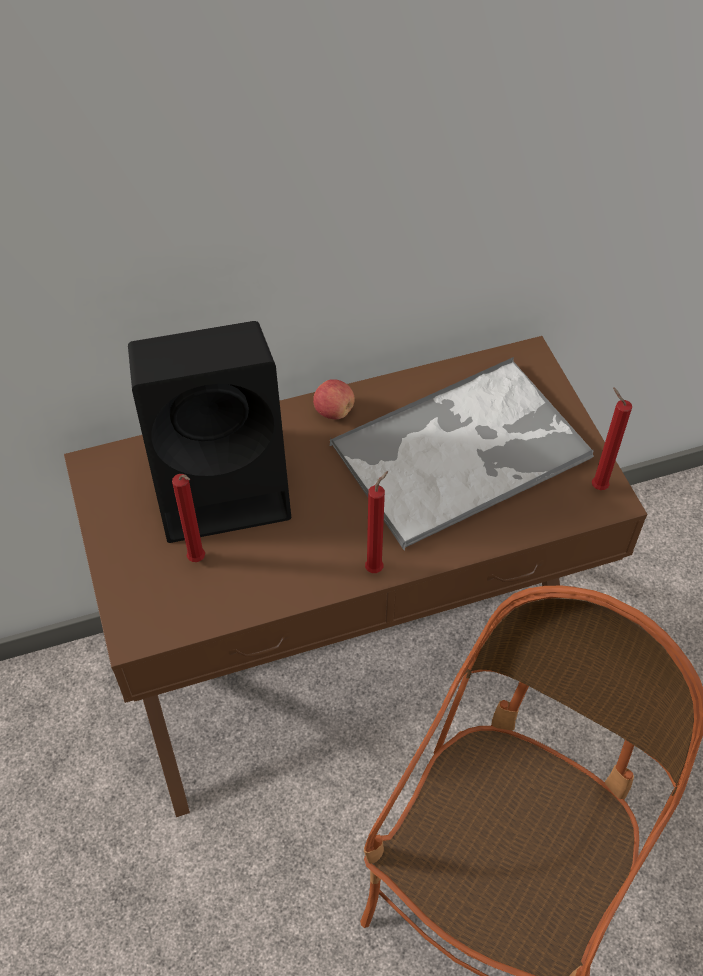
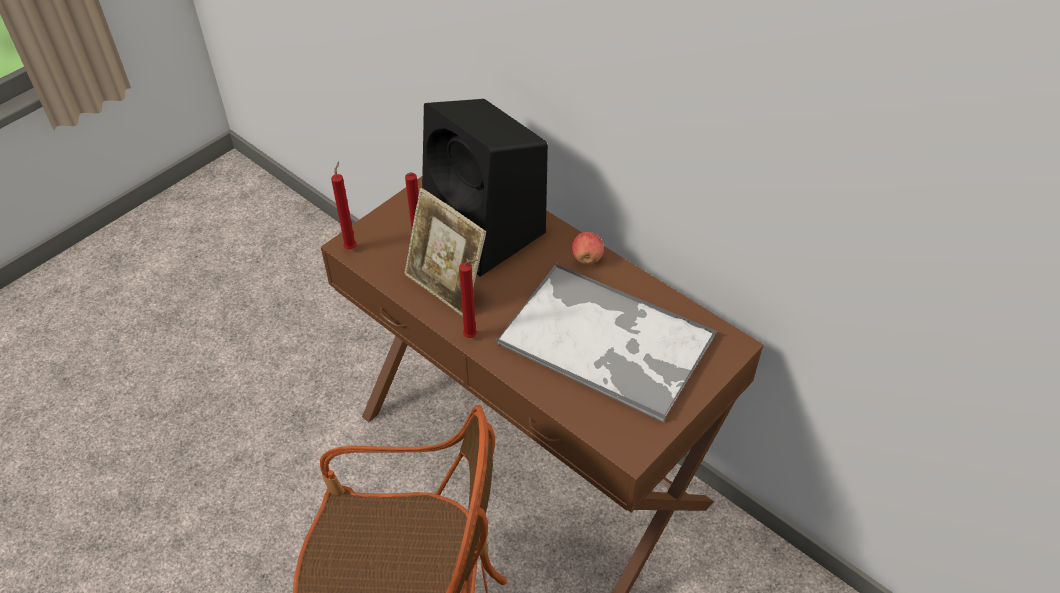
camera: 60 degrees right, 5 degrees down
(282, 559) = (446, 287): none -> picture frame
(596, 485) = (638, 435): red candle -> red candle (351, 247)

